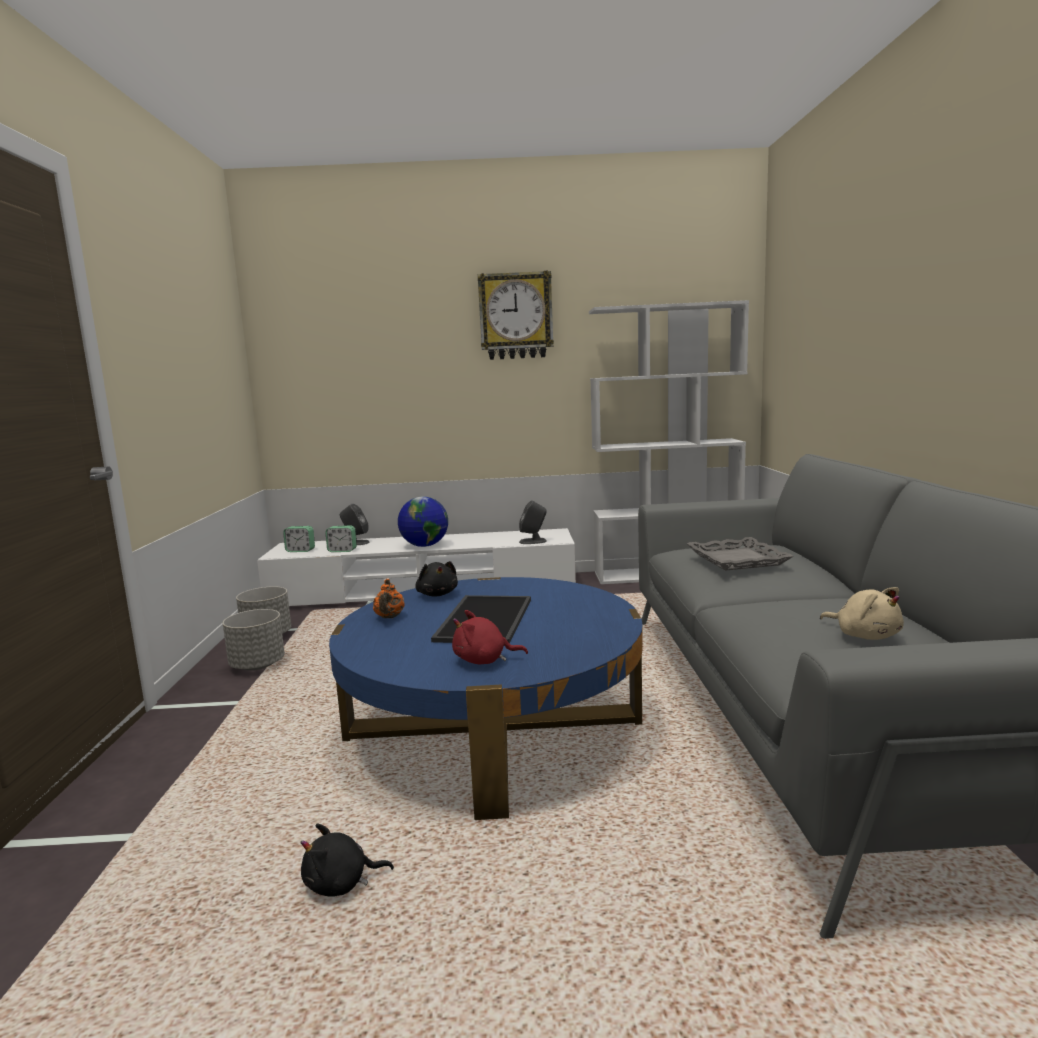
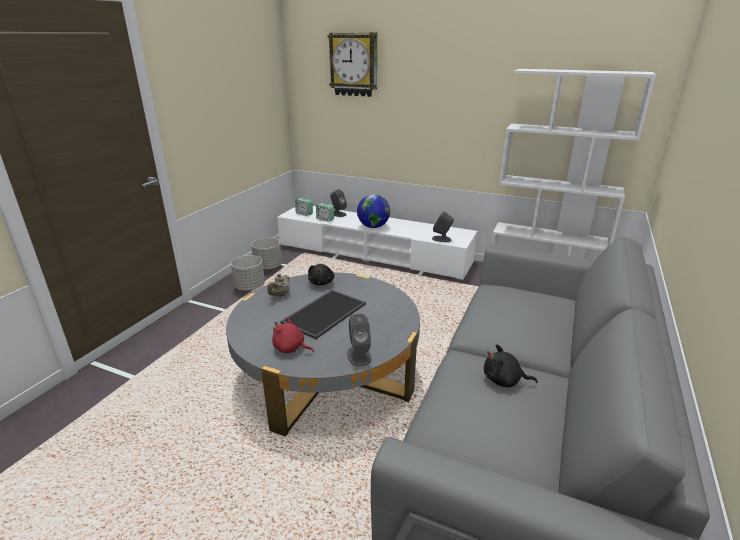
camera: 25 degrees right, 15 degrees up
(341, 884) = (189, 441): black plush toy -> black plush toy (504, 380)
(389, 617) = (280, 295): orange teapot -> beige teapot
(493, 727) = (327, 372): blue coffee table -> grey coffee table
(516, 316) = (461, 68): wall clock -> wall clock (354, 64)
(592, 643) = (359, 355): none -> grey speaker
(738, 560) = (512, 315): grey tray -> none
(865, 635) = (501, 422): beige plush toy -> none

